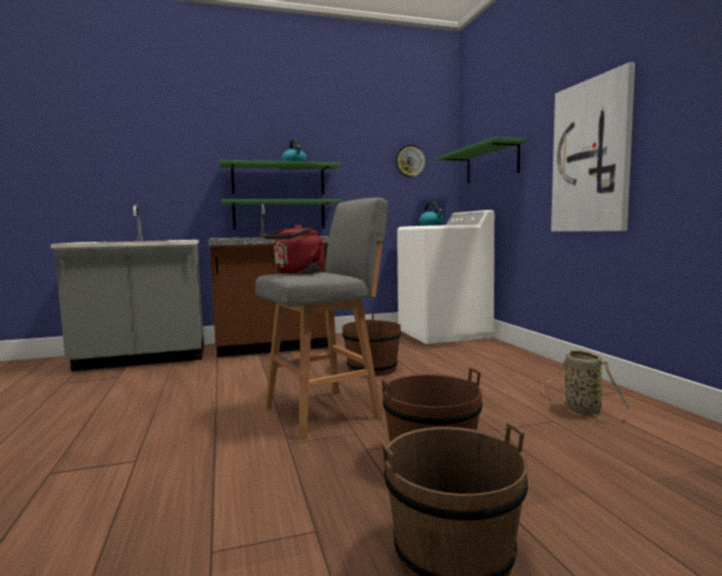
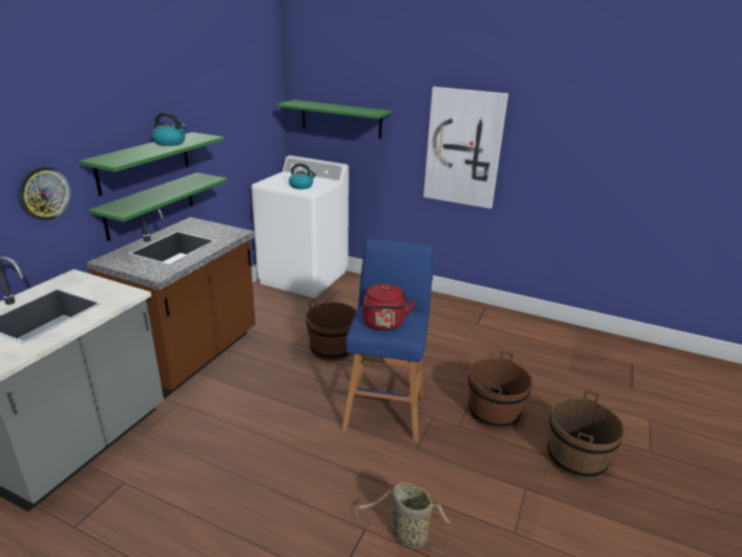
camera: 50 degrees left, 20 degrees up
(325, 411) = (385, 410): grey stool -> blue stool
(409, 161) = (252, 108): wall clock -> wall clock (44, 193)
(580, 409) = (490, 333): basket -> basket (406, 535)

